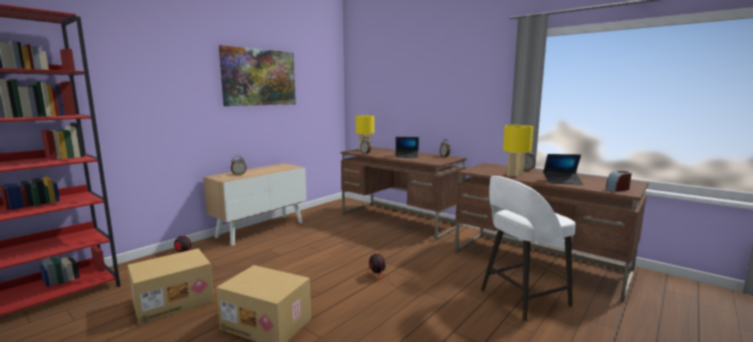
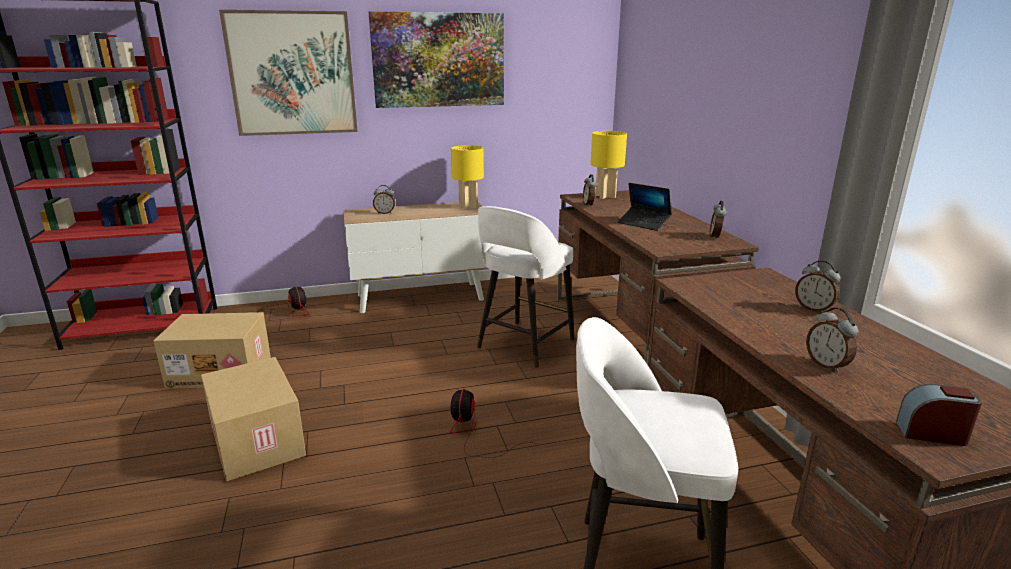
camera: 35 degrees right, 10 degrees up
(168, 83) = (292, 74): none -> picture
(355, 236) = (523, 345): none -> white stool
(514, 175) = (751, 318): yellow table lamp -> yellow table lamp (468, 207)
(562, 181) = (827, 365): laptop -> alarm clock

